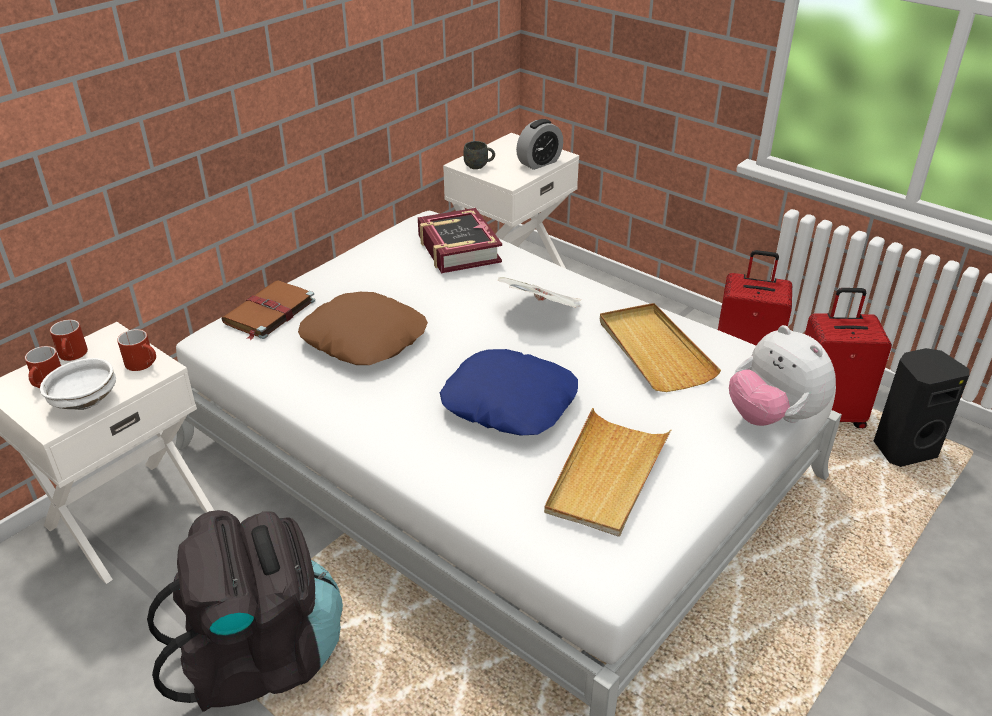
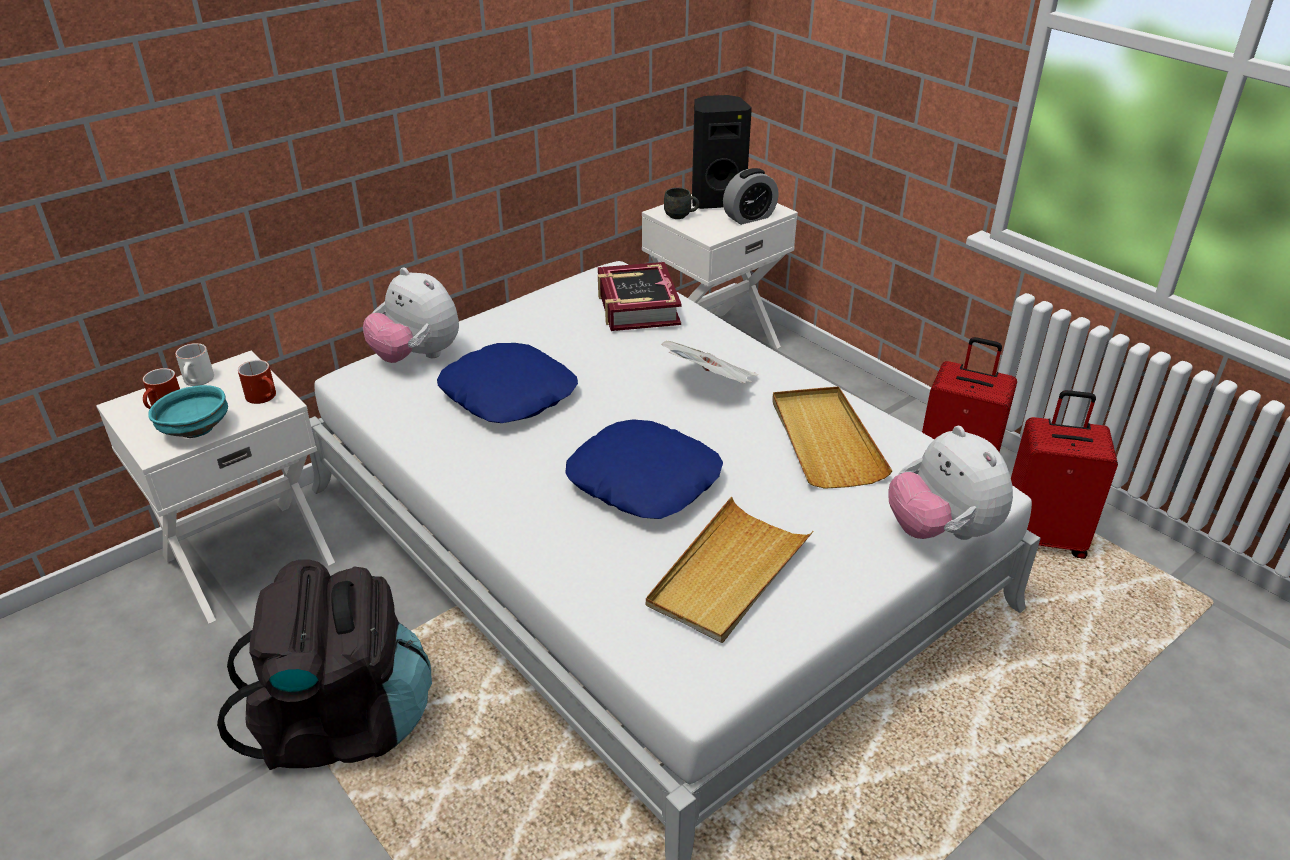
camera: 10 degrees right, 0 degrees up
(73, 356) = (198, 381): red mug -> white mug
(84, 401) = (195, 430): white bowl -> turquoise bowl
(269, 312) = (417, 356): brown book -> plush toy
(364, 338) = (509, 394): brown pillow -> blue pillow
(903, 448) = (1126, 587): black speaker -> black speaker (716, 200)

